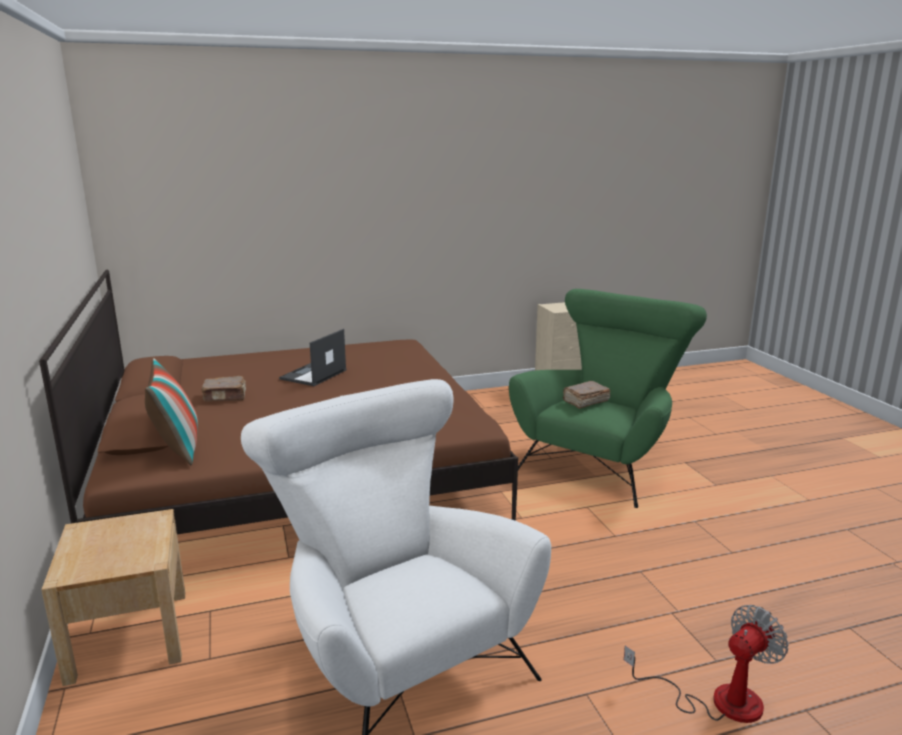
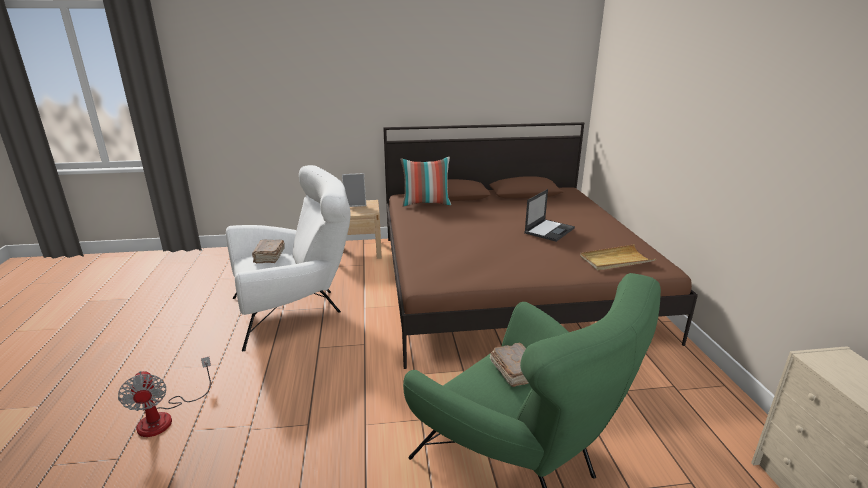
camera: 100 degrees right, 5 degrees up
(87, 547) = (355, 204): none -> picture frame
(225, 397) = (504, 209): brown book -> brown book (269, 257)
(313, 375) = (549, 230): laptop -> laptop turned 90 degrees clockwise
(393, 354) = (616, 260): none -> beige tray

